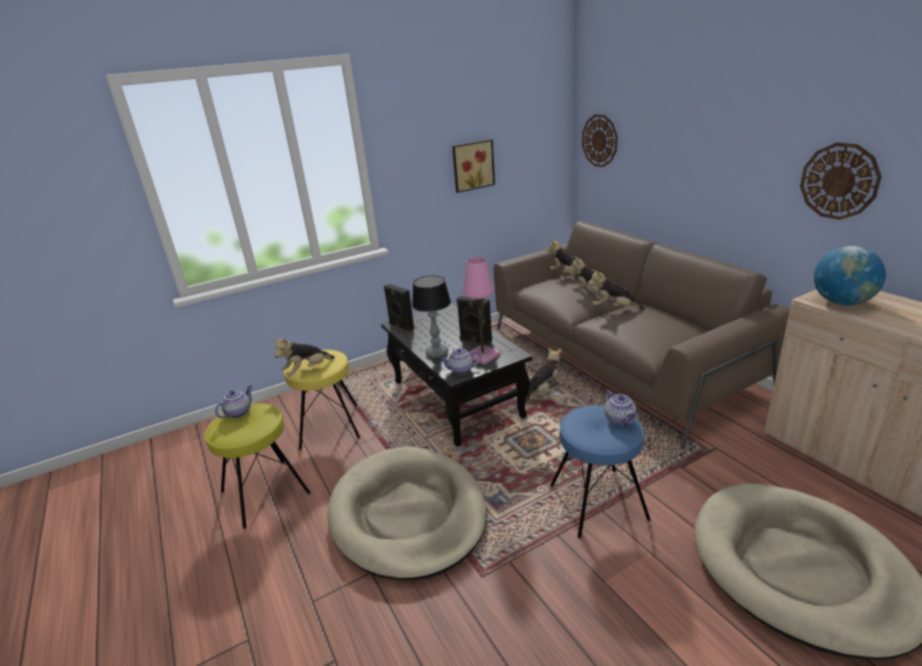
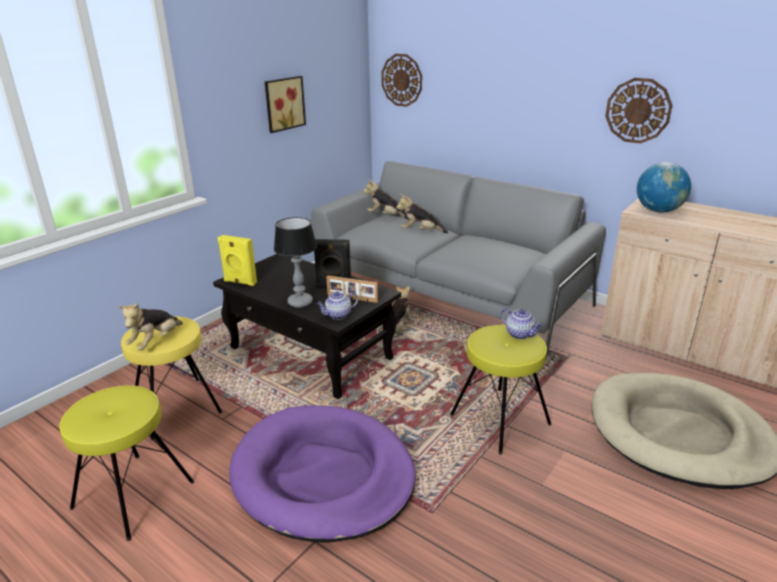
camera: 25 degrees left, 0 degrees up
(238, 412) = (95, 400): teapot -> none
(400, 326) = (239, 282): black speaker -> yellow speaker
(408, 515) = (323, 476): beige dog bed -> purple dog bed
(483, 356) = (352, 299): pink table lamp -> picture frame
(598, 502) = (500, 419): blue stool -> yellow stool
(613, 308) = (450, 241): plush toy -> none
(617, 359) = (449, 293): brown sofa -> grey sofa

